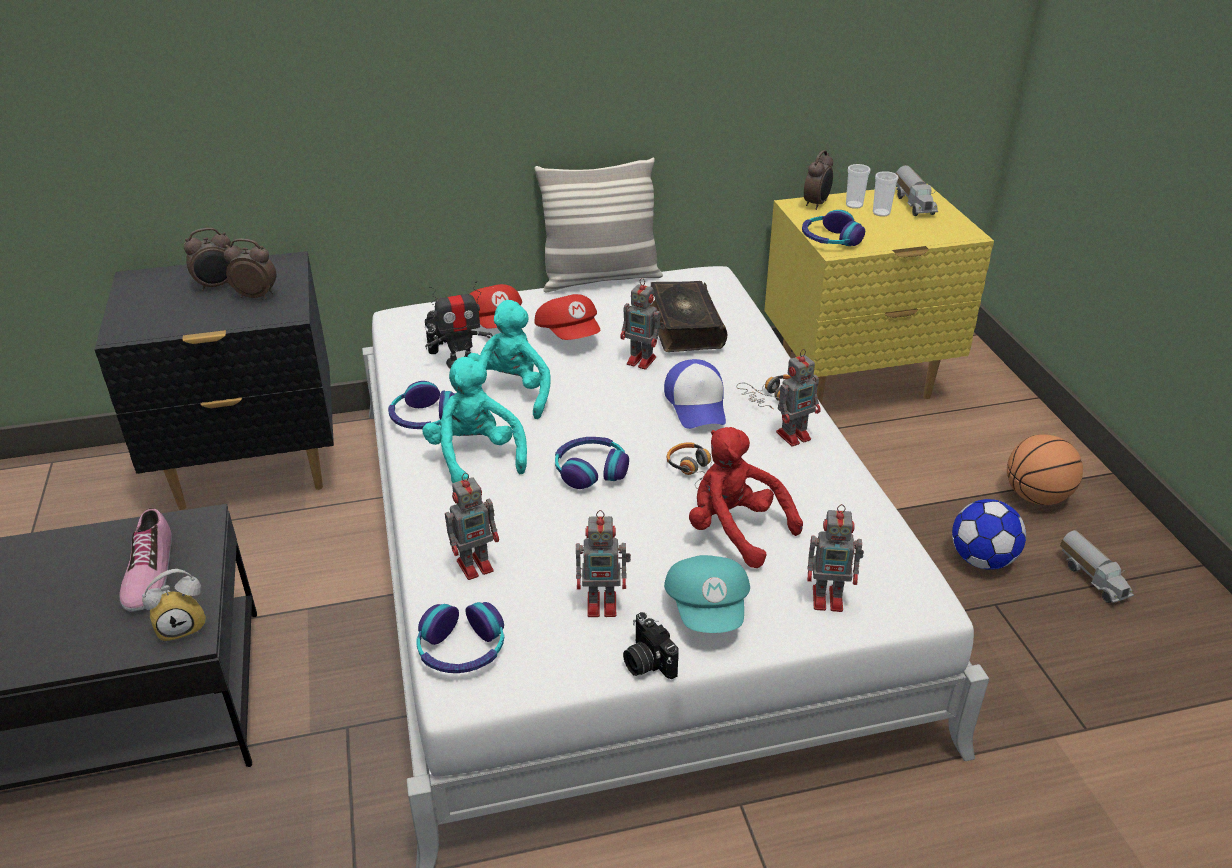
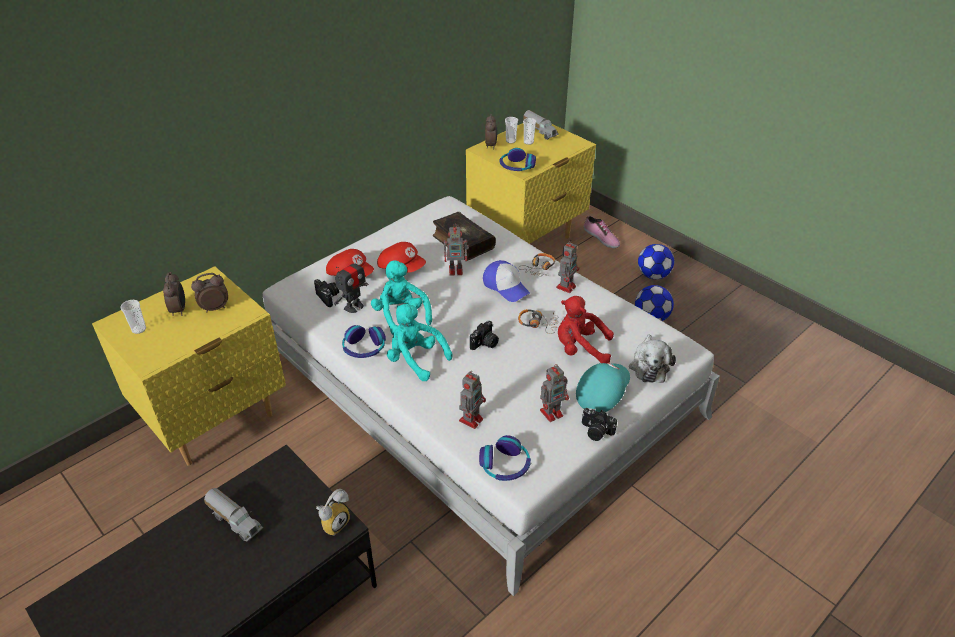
camera: 30 degrees left, 5 degrees up
(148, 572) = (280, 503): shoe -> shoe (601, 237)
(153, 293) = (139, 329): none -> cup
(217, 286) = (179, 310): alarm clock -> alarm clock turned 45 degrees counterclockwise
(253, 470) = (215, 421): black nightstand -> yellow nightstand
(591, 470) = (485, 344): headphones -> camera
(600, 279) = (386, 225): pillow -> none
(708, 609) = (601, 394): turquoise cap -> turquoise cap turned 105 degrees counterclockwise
(829, 599) = (649, 366): toy robot -> plush toy
(1036, 497) = (653, 275): basketball -> football
(1093, 578) = (703, 308): toy truck -> toy truck (235, 521)

